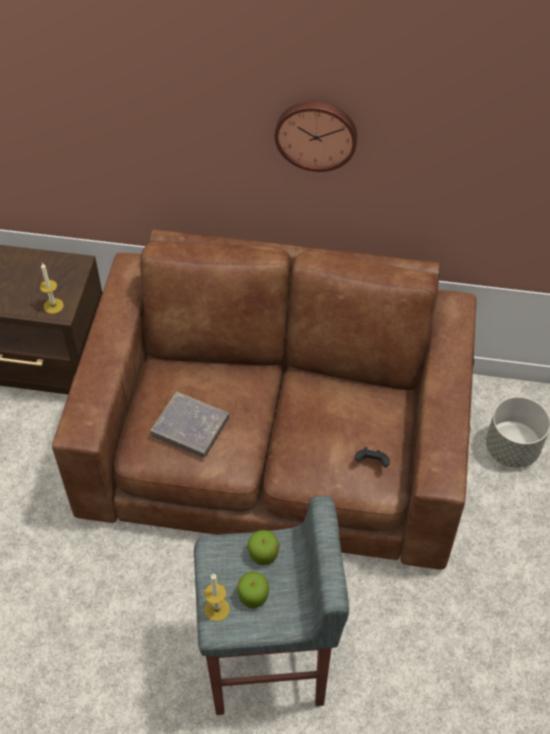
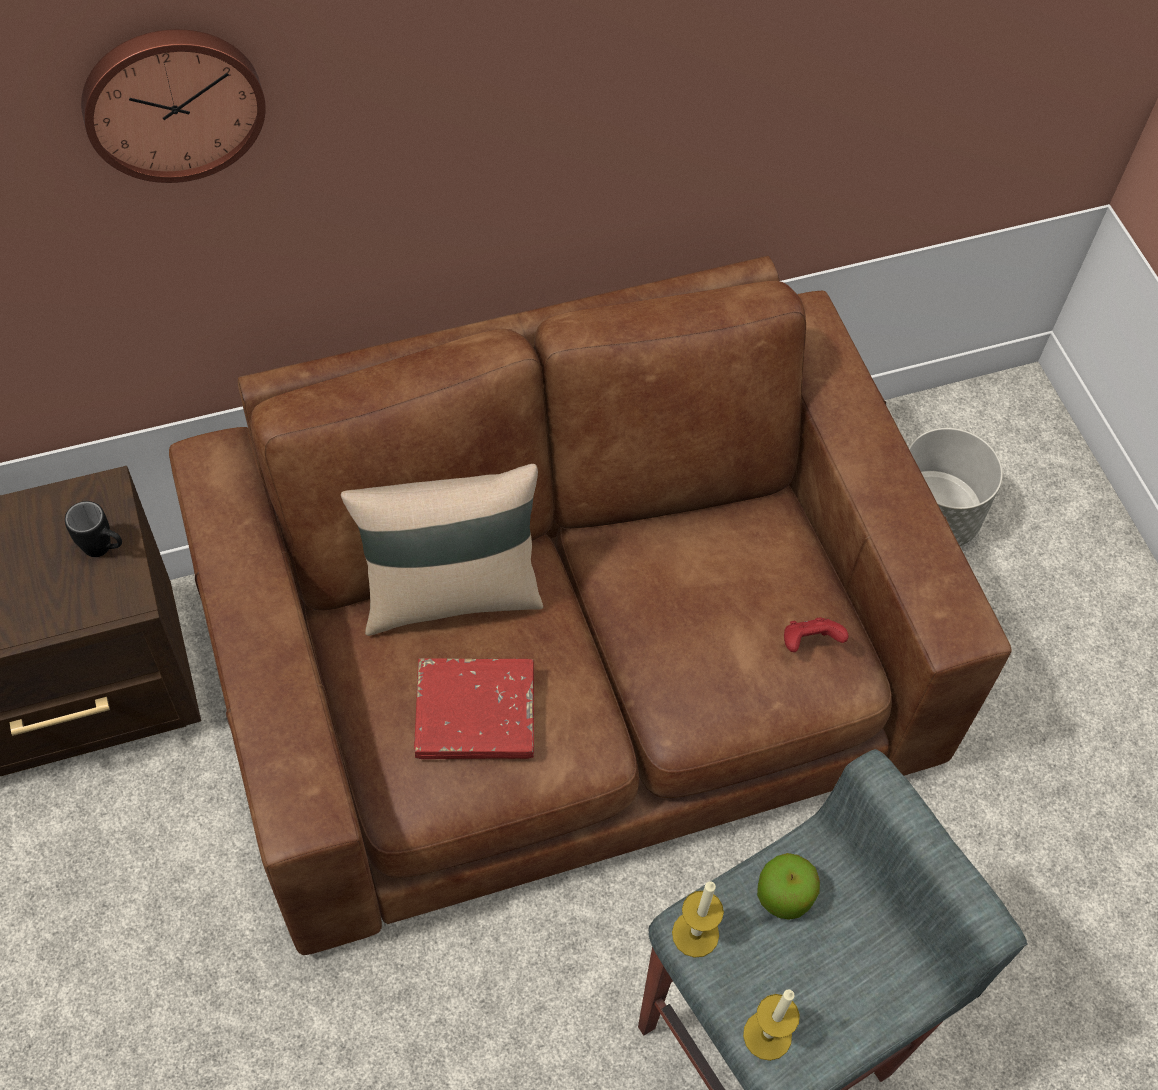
camera: 30 degrees left, 5 degrees up
(53, 306) = (104, 593): candle -> candle (695, 934)
(64, 288) = (105, 550): none -> black mug
(190, 427) = (475, 713): grey book -> red book
(214, 372) = (450, 593): none -> beige pillow
(253, 595) = (812, 979): apple -> none
(316, 134) = (540, 94): wall clock -> wall clock (172, 101)
(372, 463) = (809, 643): black game controller -> red game controller

